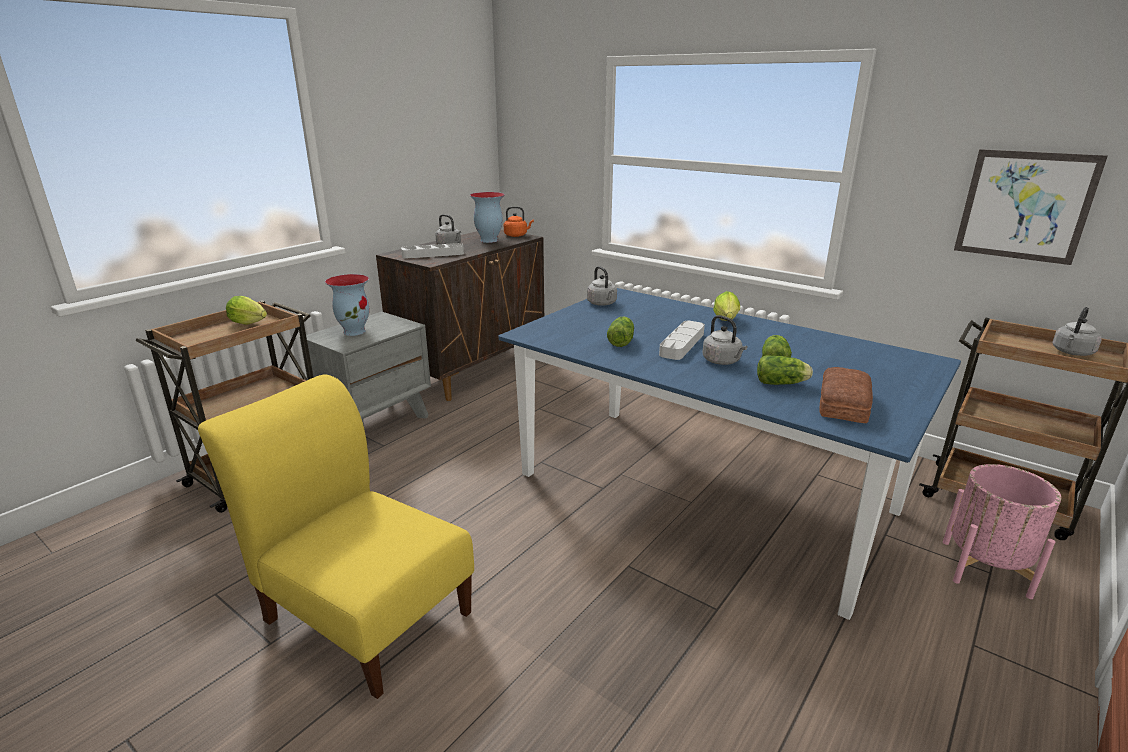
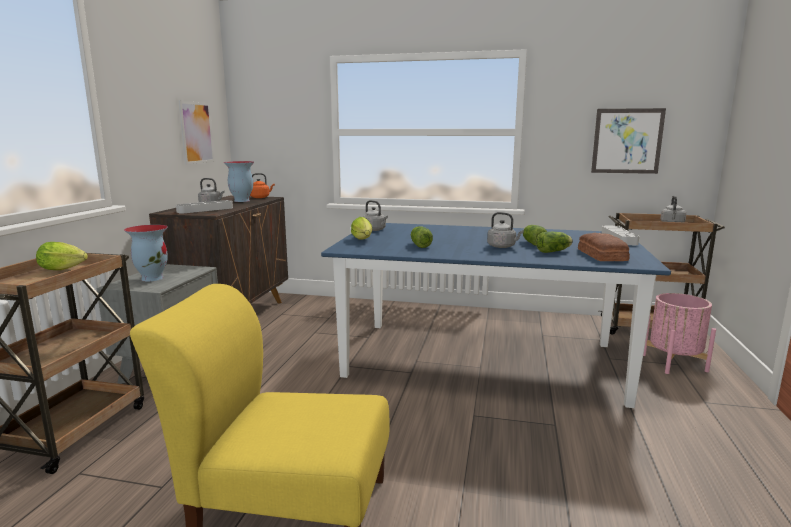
camera: 25 degrees left, 10 degrees down
(448, 156) = (196, 132): none -> picture
(682, 344) = (463, 242): grey tray -> grey tray (618, 238)
(726, 321) = (473, 230): lettuce -> lettuce (363, 240)

